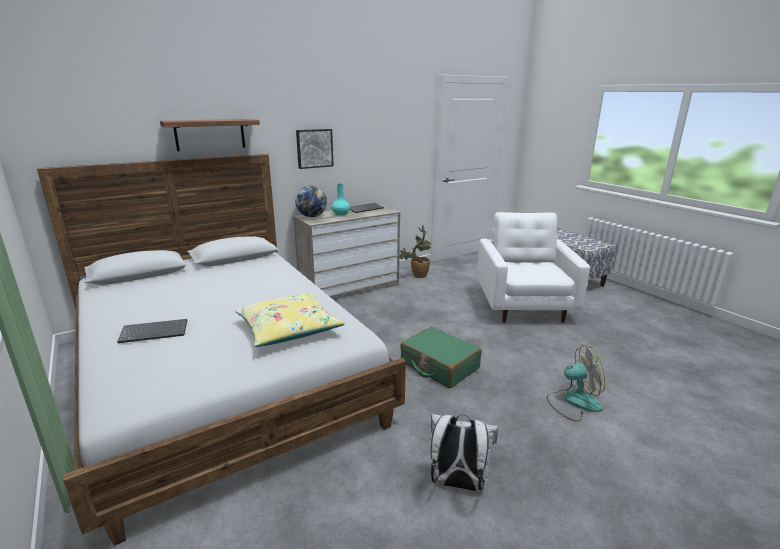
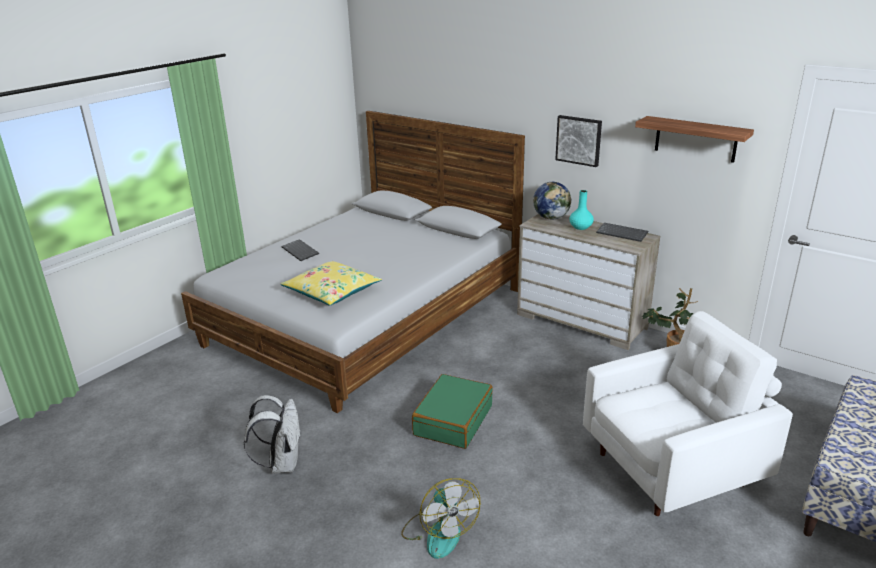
camera: 70 degrees right, 5 degrees up
(210, 134) = (478, 105): shelf -> shelf (695, 139)

